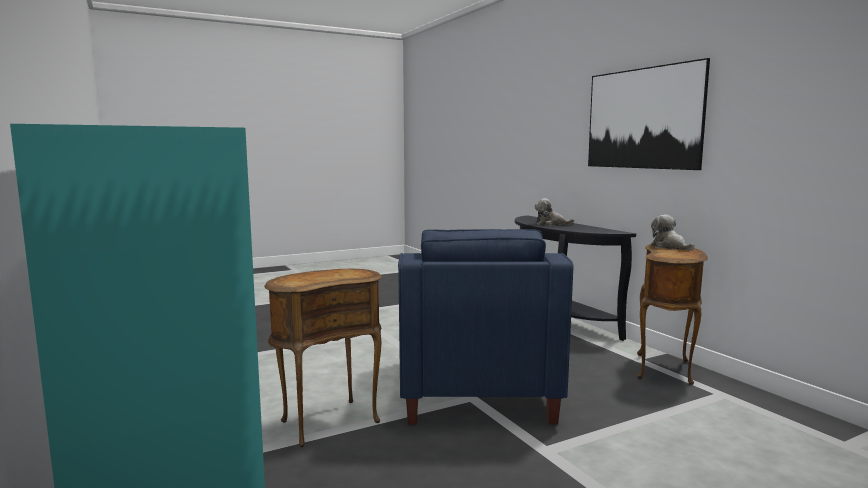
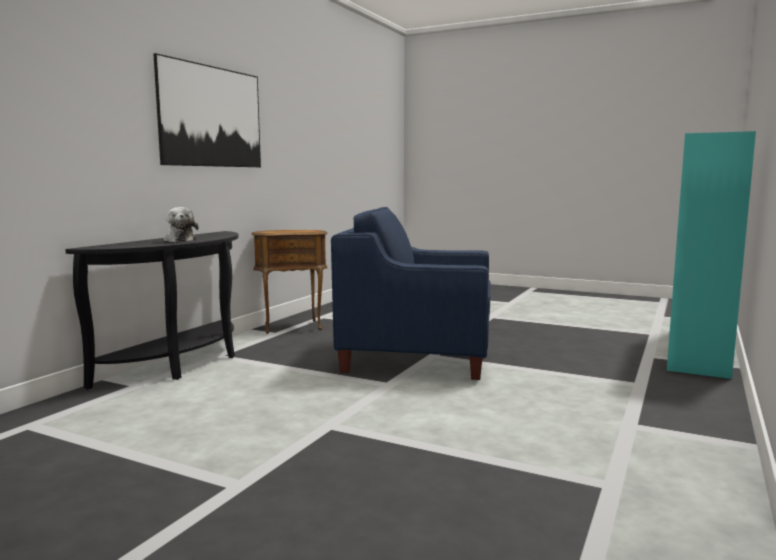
camera: 125 degrees left, 0 degrees up
(328, 421) = (550, 378): brown side table -> none
(475, 389) = (416, 357): blue armchair -> blue armchair turned 135 degrees counterclockwise
(670, 247) = (271, 231): plush toy -> none

